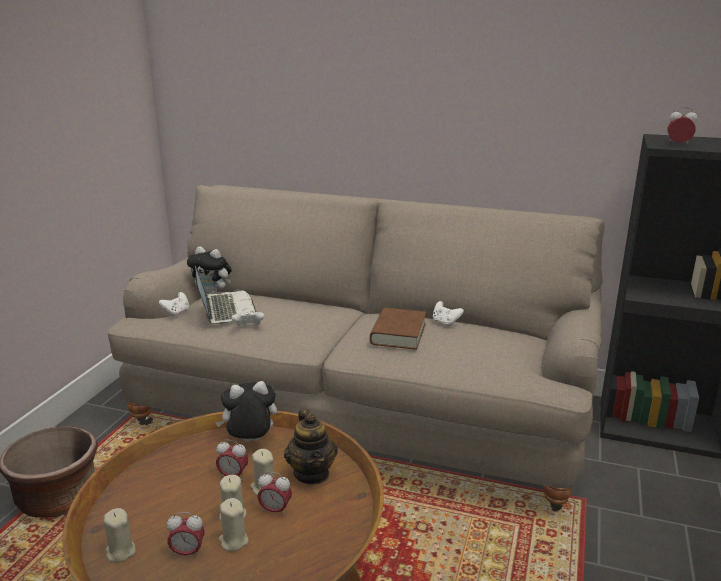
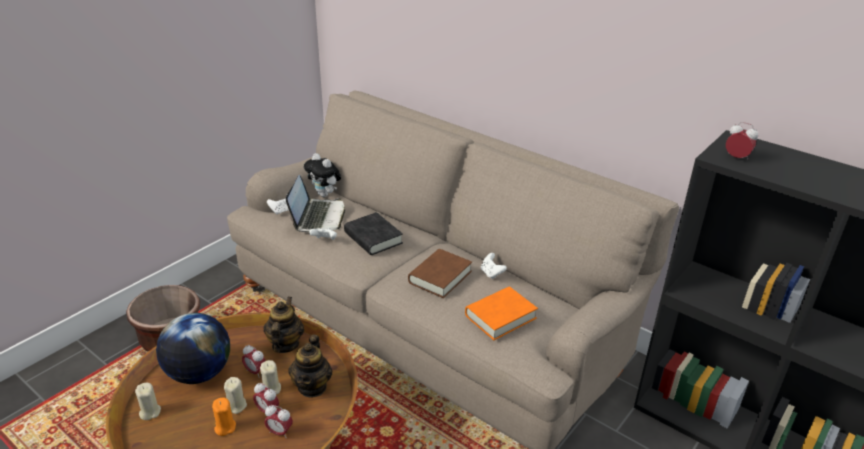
camera: 20 degrees right, 10 degrees up
(161, 495) = (199, 373): none -> globe
(188, 552) = (190, 426): alarm clock -> alarm clock (280, 432)
(233, 541) = (225, 427): beige candle -> orange candle
(250, 442) = (285, 344): plush toy -> teapot
(300, 316) = (373, 238): none -> black book
(485, 353) = (500, 317): none -> orange book

